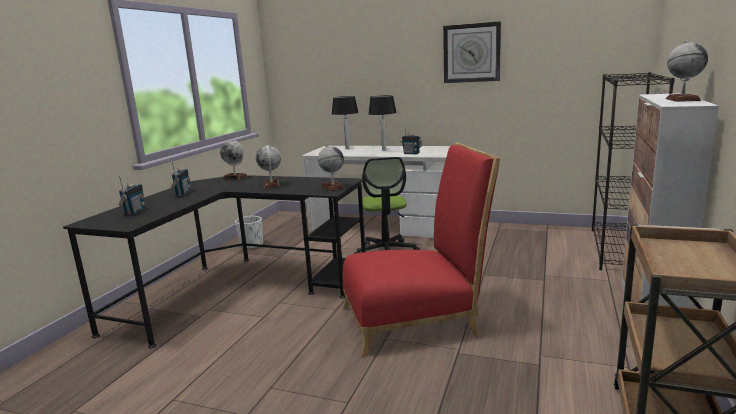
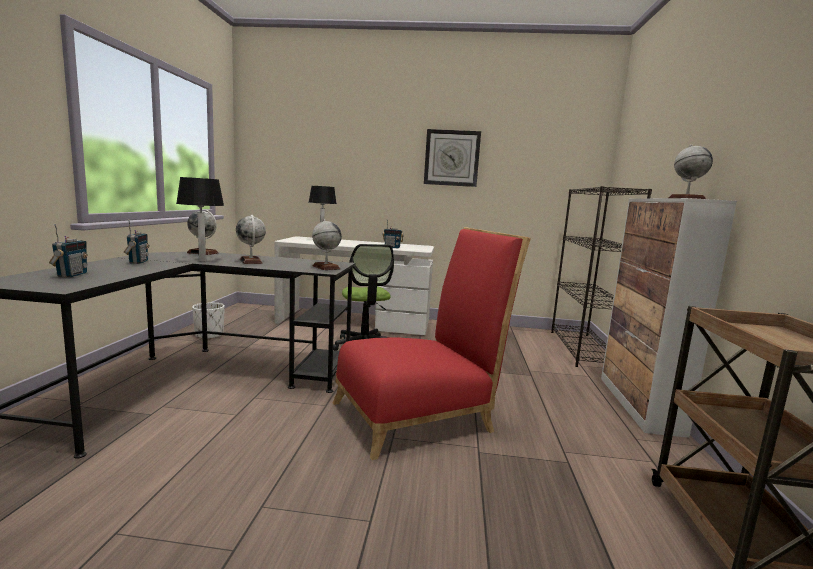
camera: 15 degrees left, 5 degrees down
(384, 150) = (361, 243): table lamp -> table lamp (202, 261)

